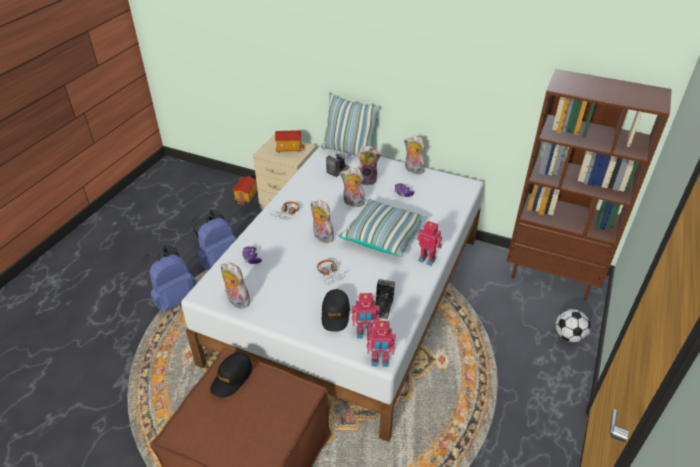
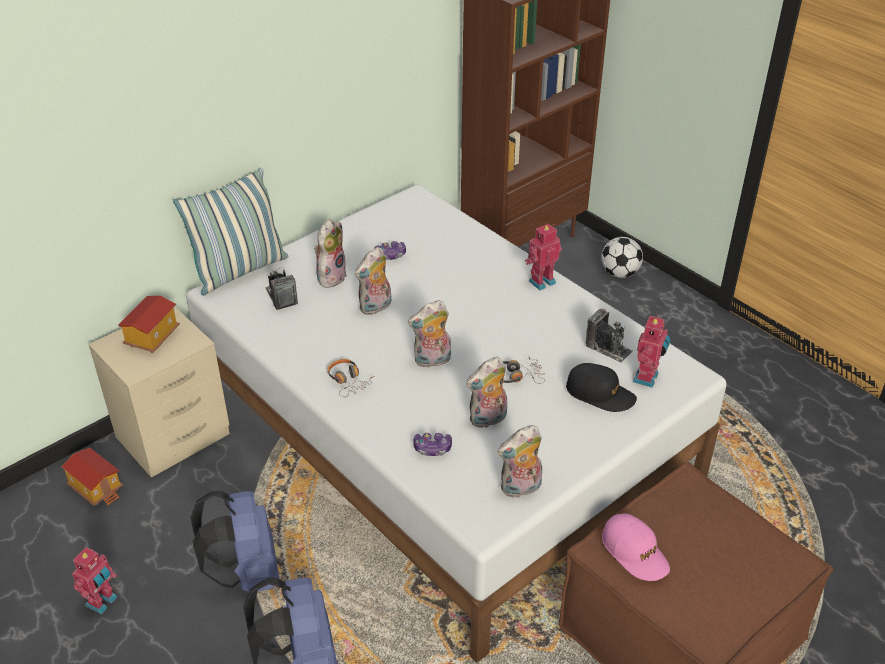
camera: 65 degrees left, 0 degrees up
(232, 378) = (635, 552): black cap -> pink cap
(380, 361) = (699, 380): toy robot -> toy robot (103, 602)
(383, 236) = (471, 303): pillow -> none
(413, 170) = (345, 229): plush toy -> plush toy (488, 419)

